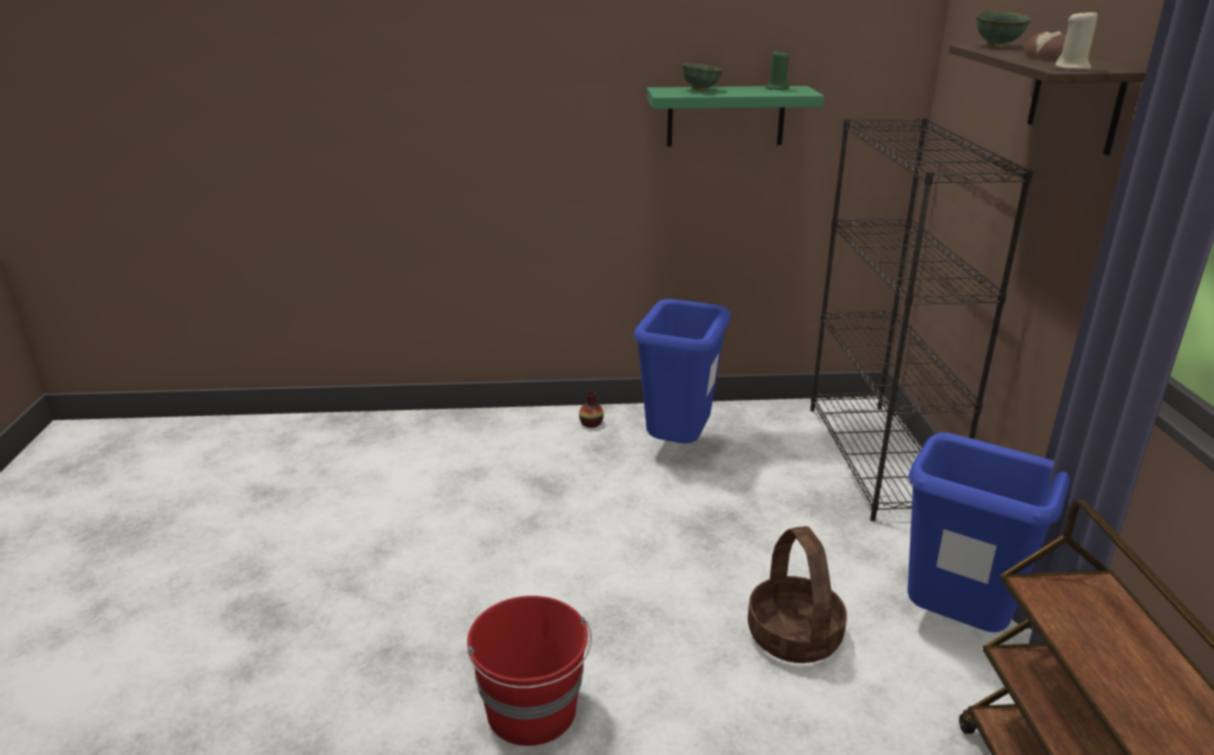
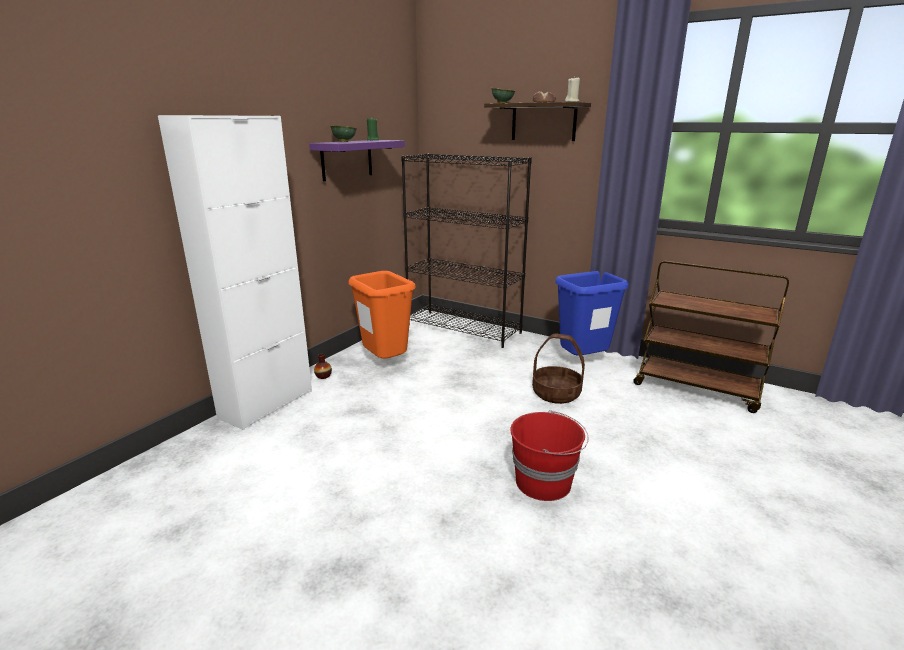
camera: 55 degrees left, 5 degrees down
(494, 423) = (266, 404): none -> white cabinet
(678, 447) = (385, 363): blue trash can -> orange trash can
(725, 116) = (347, 159): green shelf -> purple shelf

